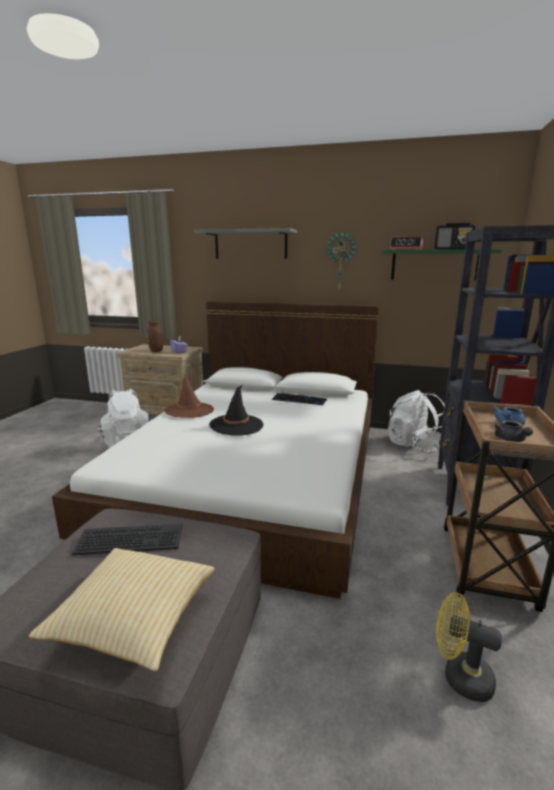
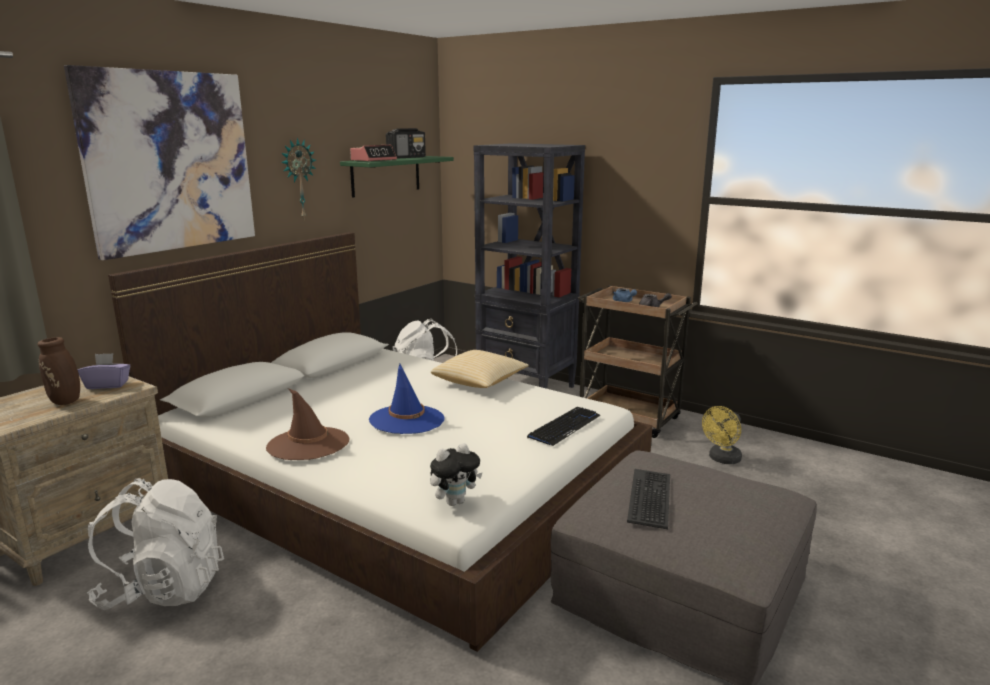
camera: 70 degrees left, 0 degrees up
(120, 460) = (455, 501): none -> plush toy
(133, 620) = (755, 500): pillow -> pillow (479, 382)
(236, 425) = (407, 420): black hat -> blue hat
(250, 244) = (169, 161): grey shelf -> picture
(299, 400) = (356, 376): keyboard -> keyboard (564, 427)

